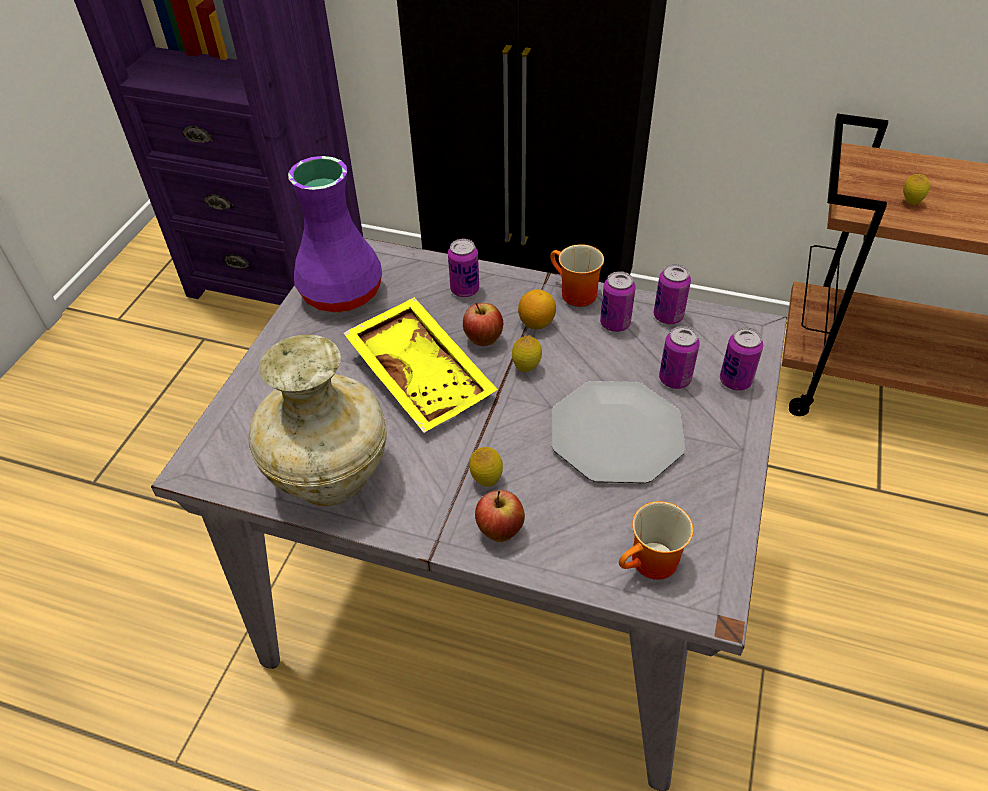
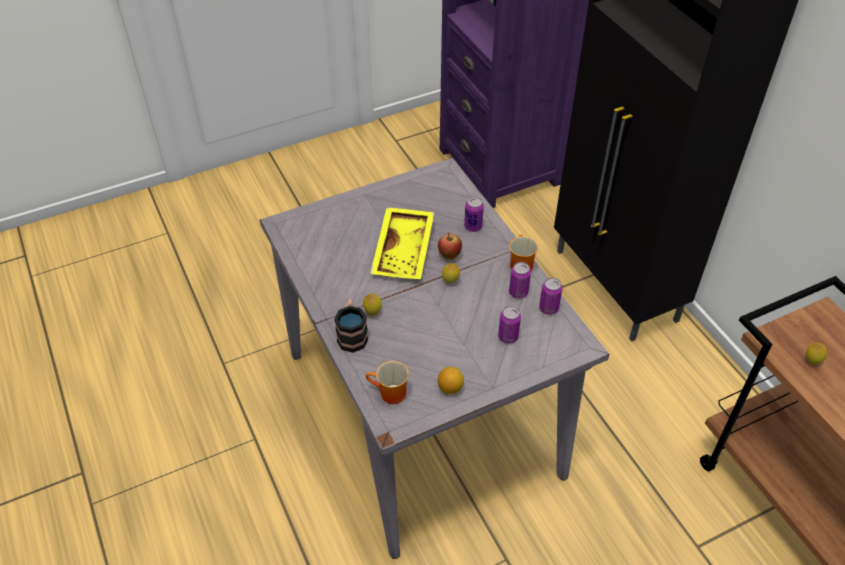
camera: 45 degrees right, 0 degrees up
(331, 475) = (321, 264): beige vase -> none
(341, 294) = (418, 190): purple vase -> none
(499, 531) = (352, 334): apple -> mug
(536, 323) = (483, 265): lemon -> lemon (450, 388)
(616, 433) = (448, 337): plate -> none
(735, 381) = (534, 359): can -> none

